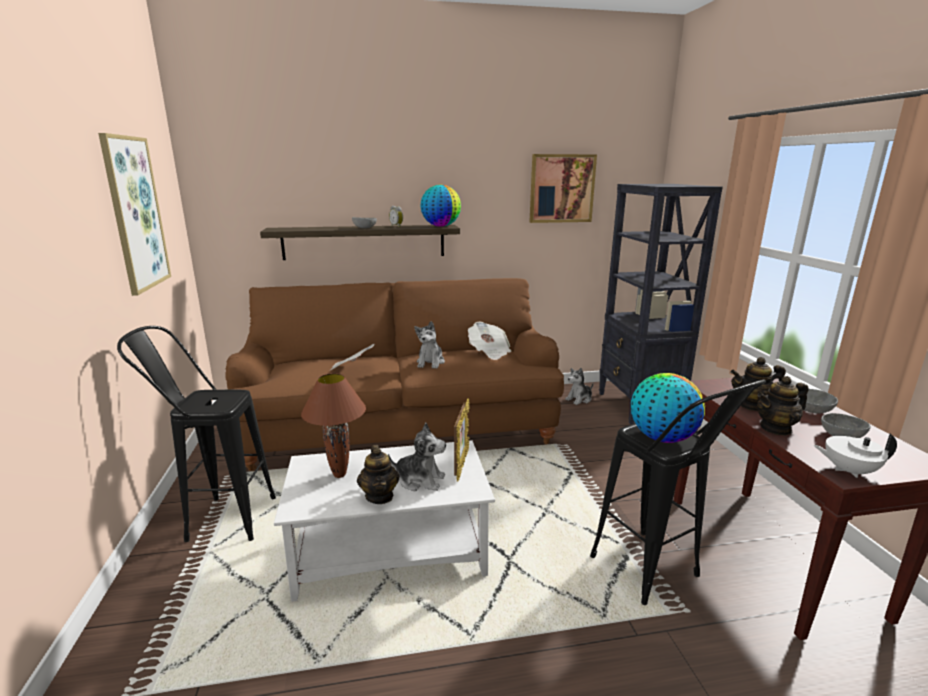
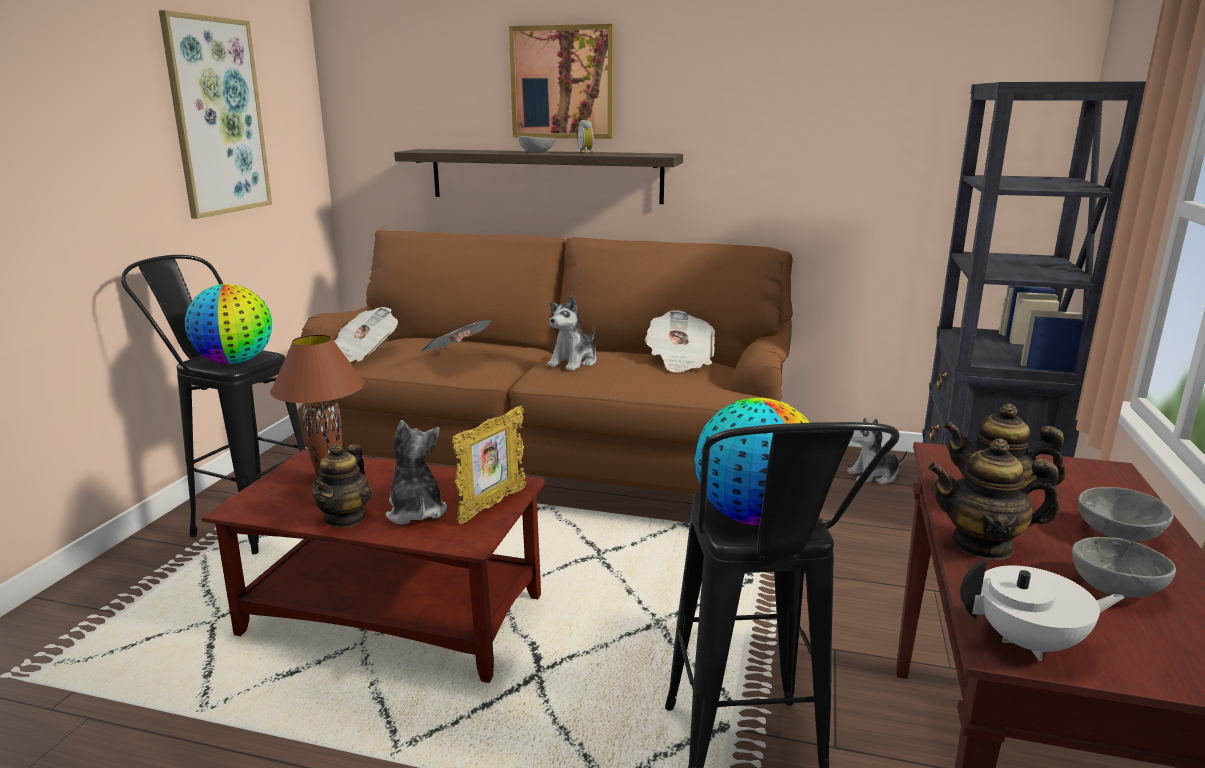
camera: 25 degrees right, 0 degrees up
(278, 379) = (362, 354): none -> newspaper
(392, 552) = (396, 615): white coffee table -> brown coffee table
(420, 480) = (416, 511): plush toy -> plush toy turned 150 degrees counterclockwise
(441, 226) = (651, 154): globe -> globe (235, 362)
(561, 188) = (876, 95): picture -> picture (563, 82)
(848, 470) = (1030, 643): white teapot -> white teapot turned 150 degrees clockwise

